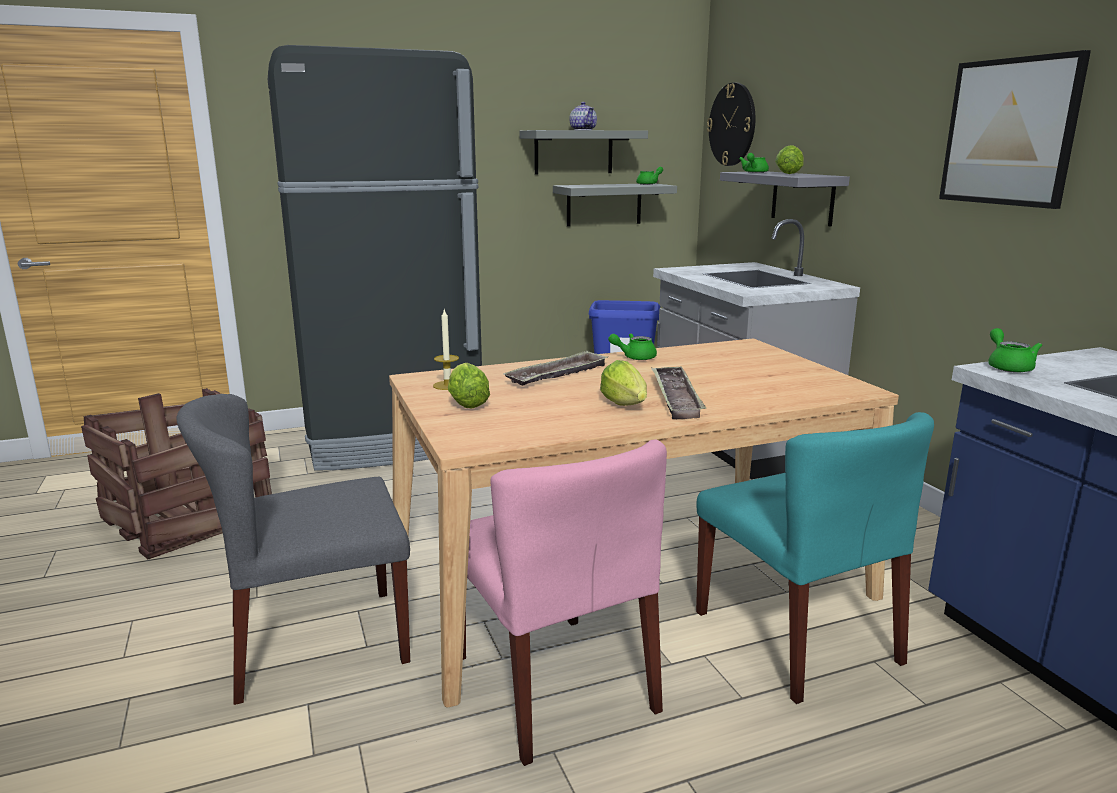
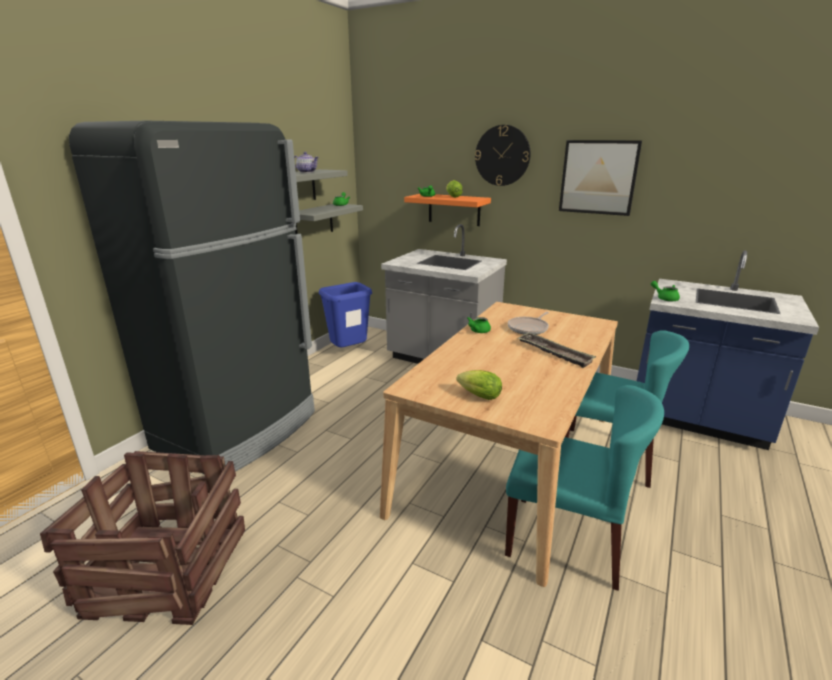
camera: 40 degrees left, 5 degrees up
(316, 642) = (423, 599): grey chair -> none
(447, 385) = (437, 387): candle -> none
(554, 684) = (566, 539): pink chair -> turquoise chair
(557, 375) = (472, 357): tray -> none
(626, 406) = (548, 367): lettuce -> none
(716, 370) = (529, 328): none -> frying pan
(732, 124) = (385, 163): wall clock -> wall clock (502, 155)
(802, 198) = (454, 209): grey shelf -> orange shelf

